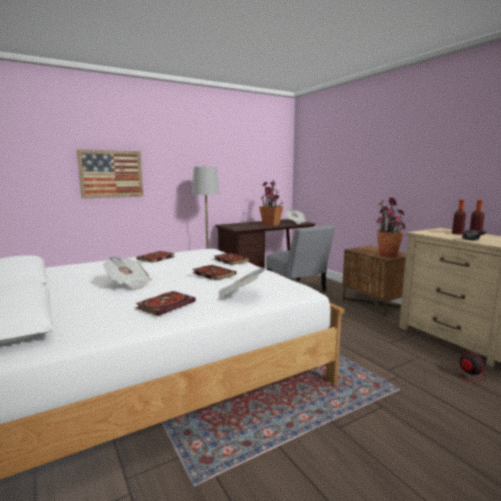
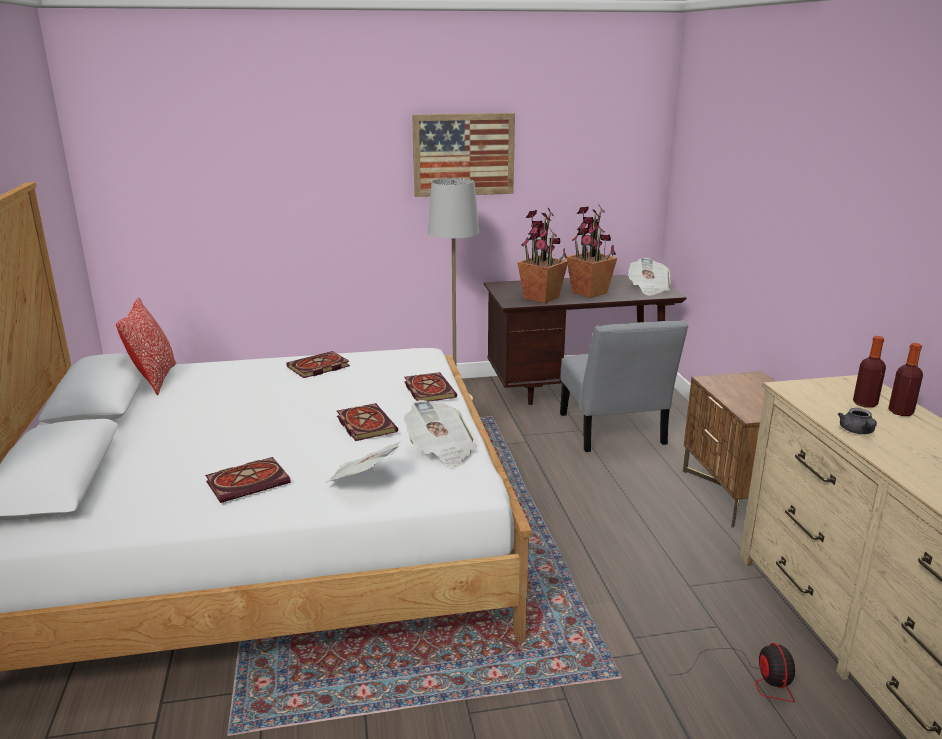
camera: 20 degrees right, 10 degrees up
(50, 272) = (154, 379): none -> pillow
(111, 174) = (291, 190): picture -> picture (463, 154)
(128, 284) = (233, 427): newspaper -> newspaper (440, 450)
(387, 255) = (759, 408): potted plant -> potted plant (541, 298)

